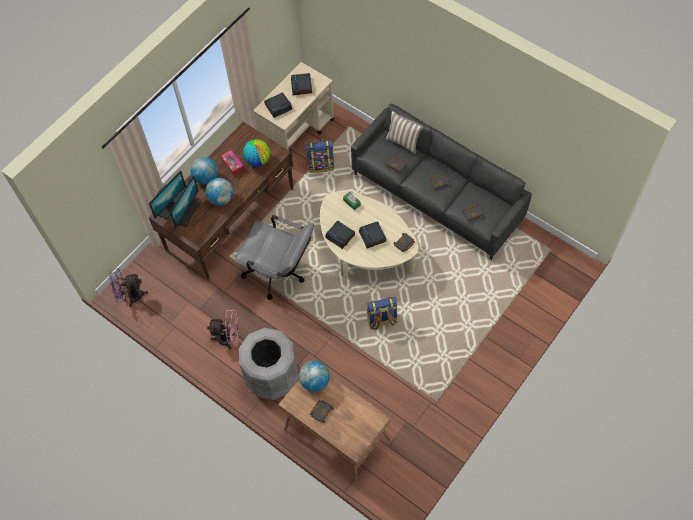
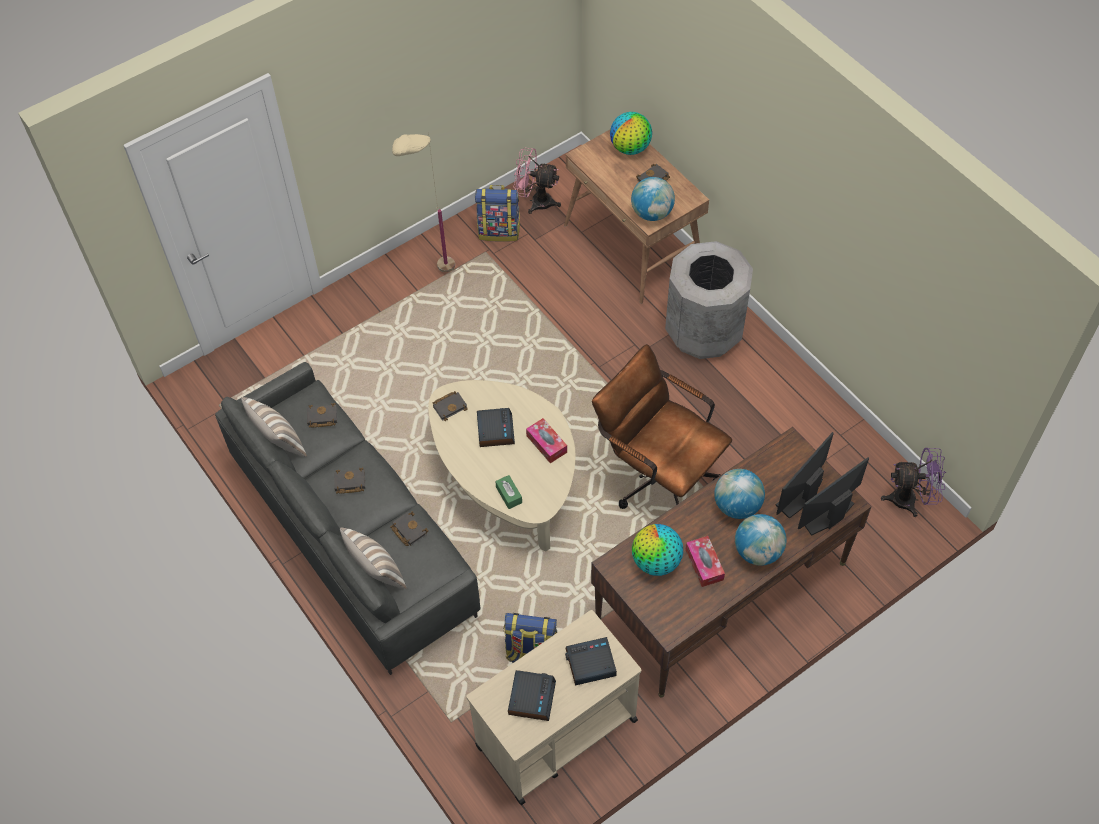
camera: 165 degrees left, 5 degrees down
(228, 338) = (759, 398): pink fan -> pink fan (536, 201)
(279, 273) = (657, 475): grey office chair -> brown office chair
(340, 236) = (546, 444): alarm clock -> tissue box
(345, 436) = (630, 148): none -> globe
(381, 320) = (520, 368): backpack -> backpack (499, 231)
(462, 372) = (434, 277): none -> beige floor lamp
(489, 194) = (279, 443): none -> pillow

